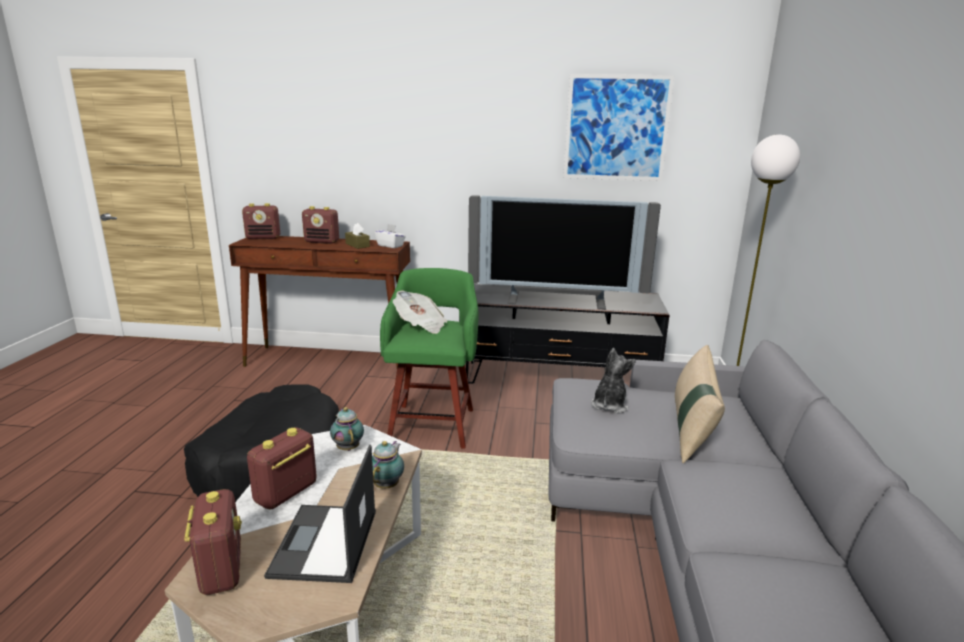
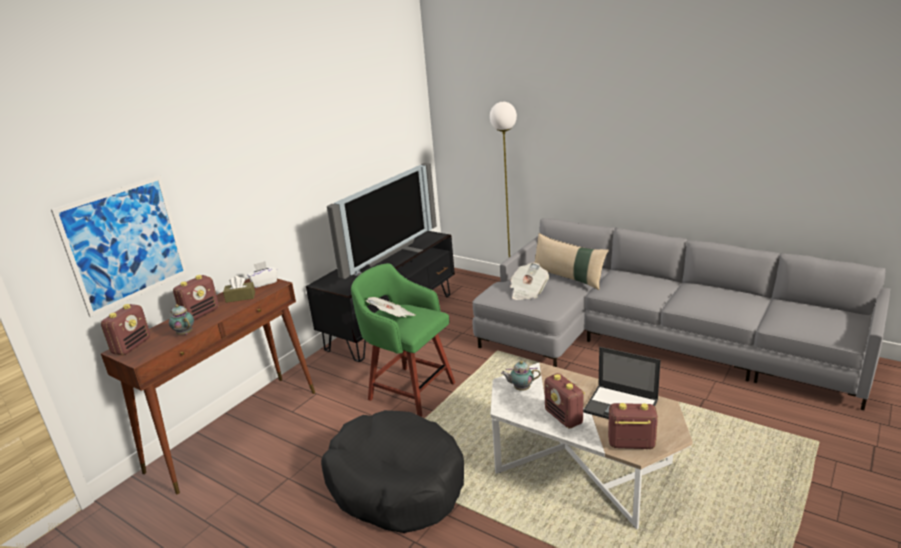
camera: 60 degrees left, 5 degrees up
(387, 485) = (573, 379): teapot -> teapot (184, 333)
(609, 405) = (528, 292): plush toy -> newspaper
(616, 128) = (365, 117): picture -> picture (125, 244)

